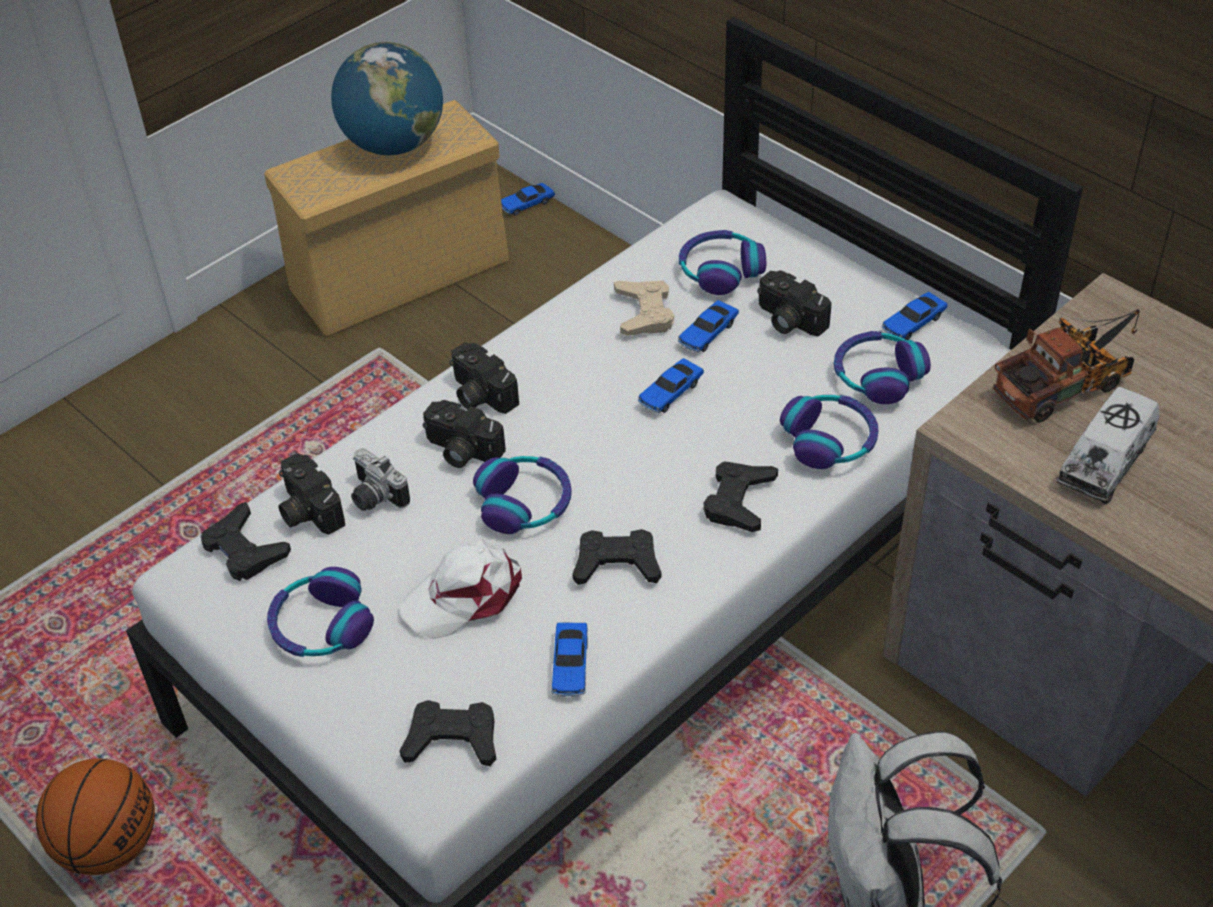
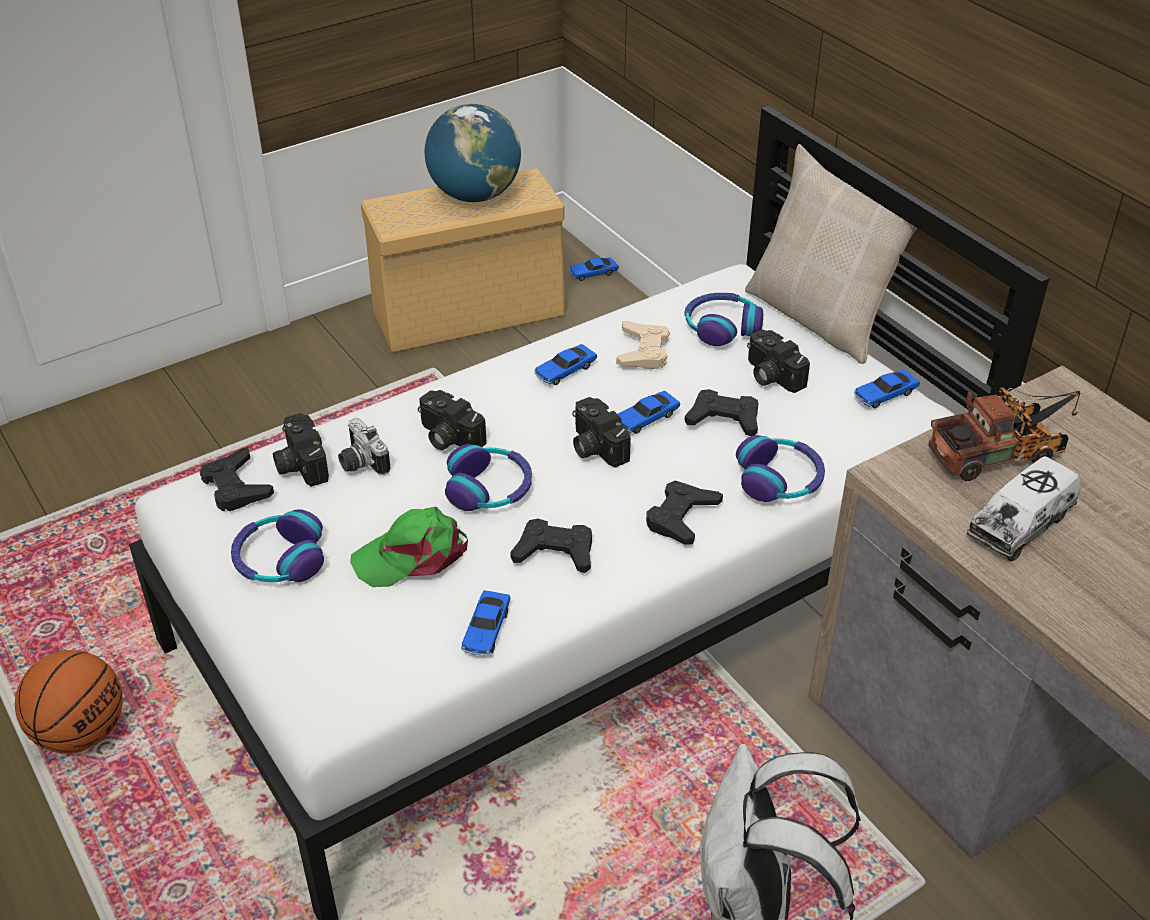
camera: 10 degrees right, 5 degrees down
(452, 739) = (361, 674): black game controller -> black game controller (724, 419)
(465, 595) = (412, 556): white cap -> green cap
(479, 394) = (477, 395): camera -> camera (594, 447)
(707, 333) = (695, 376): toy car -> toy car (565, 371)
(822, 242) = (820, 317): none -> beige pillow
(877, 375) = (839, 432): headphones -> none

